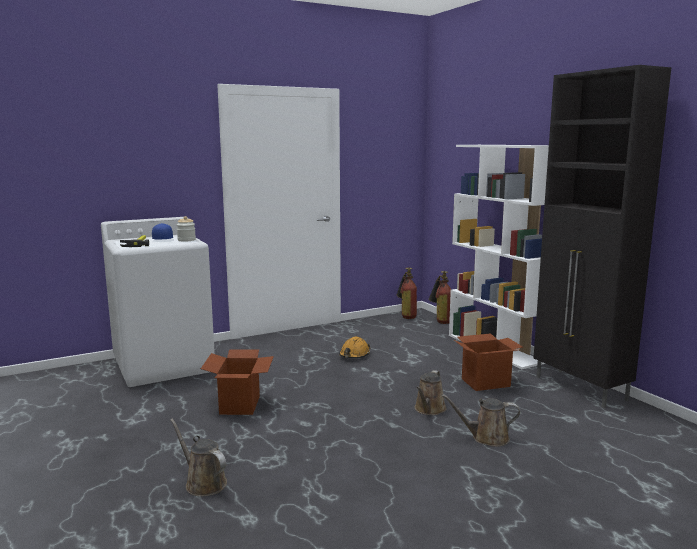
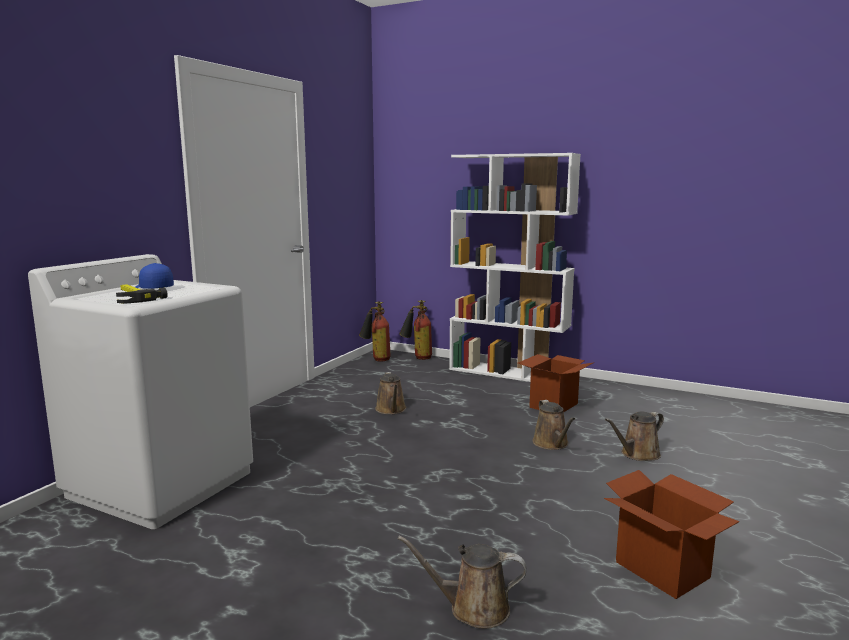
camera: 35 degrees left, 0 degrees up
(186, 240) = (197, 285): jar -> none
(240, 405) = (357, 501): cardboard box -> cardboard box (662, 570)
(354, 355) = (391, 410): orange hard hat -> brown watering can
(581, 388) = (627, 391): black cabinet -> none

